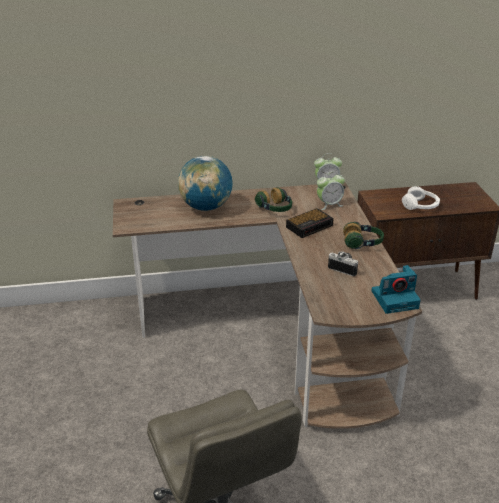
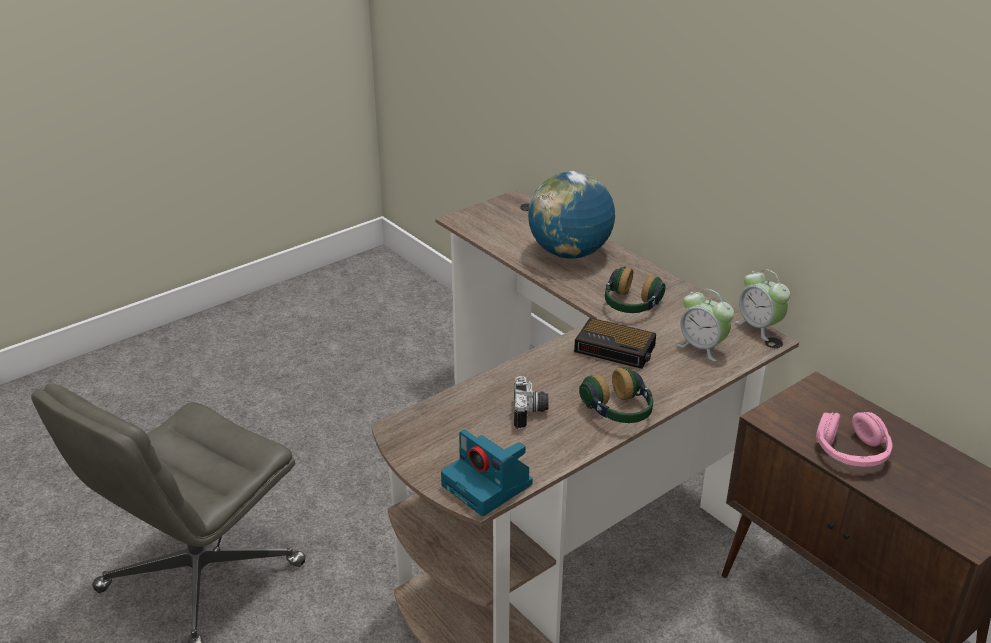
camera: 60 degrees right, 0 degrees up
(420, 206) = (851, 452): white headphones -> pink headphones

